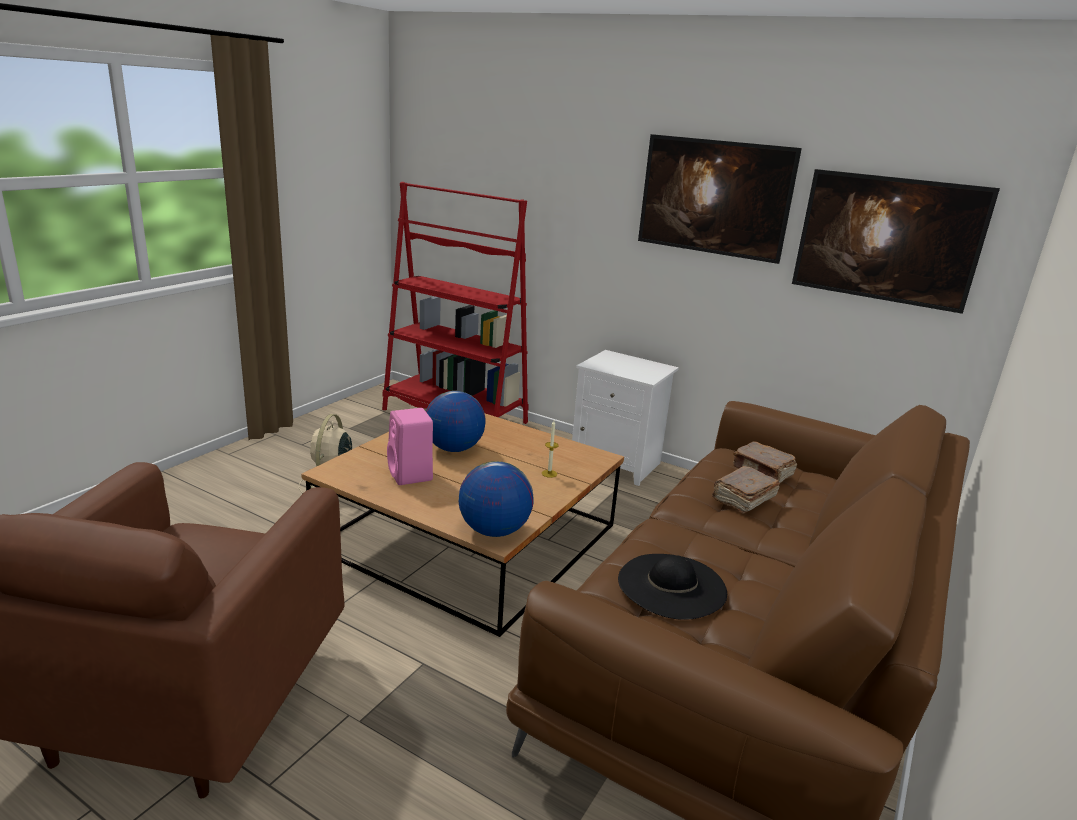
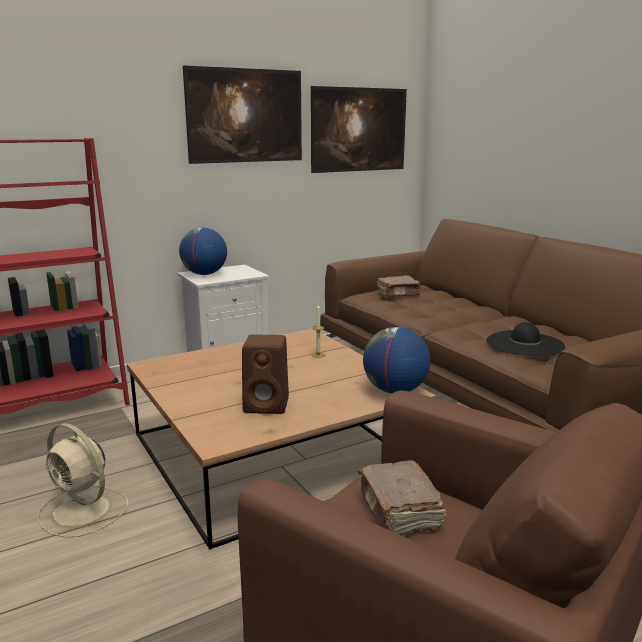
camera: 60 degrees left, 5 degrees down
(411, 475) = (268, 405): pink speaker -> brown speaker
(453, 448) = (233, 379): globe -> globe (204, 274)
(743, 499) = (428, 306): brown book -> brown book (399, 512)

